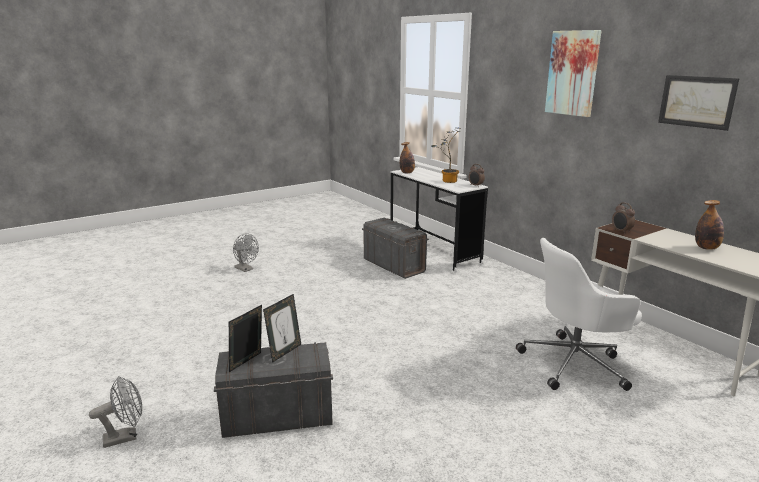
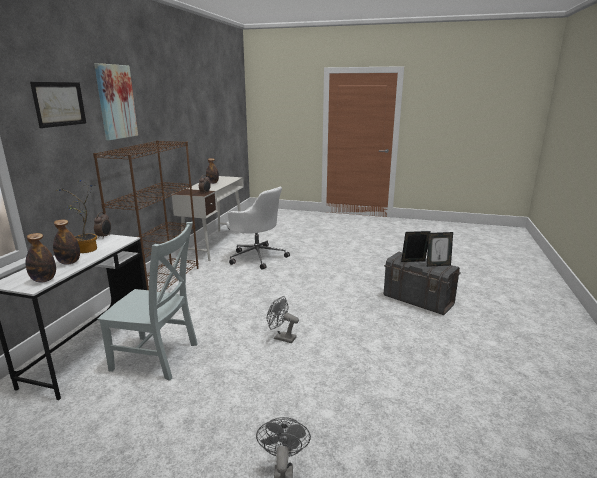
camera: 130 degrees left, 0 degrees up
(126, 437) = (510, 329): grey fan -> grey fan (281, 337)
(394, 265) = (158, 357): grey storage box -> grey chair
(429, 177) = (69, 262): none -> bottle
(534, 289) = (161, 283): none -> brown bookcase
(696, 101) = (175, 112): picture -> picture (59, 104)

